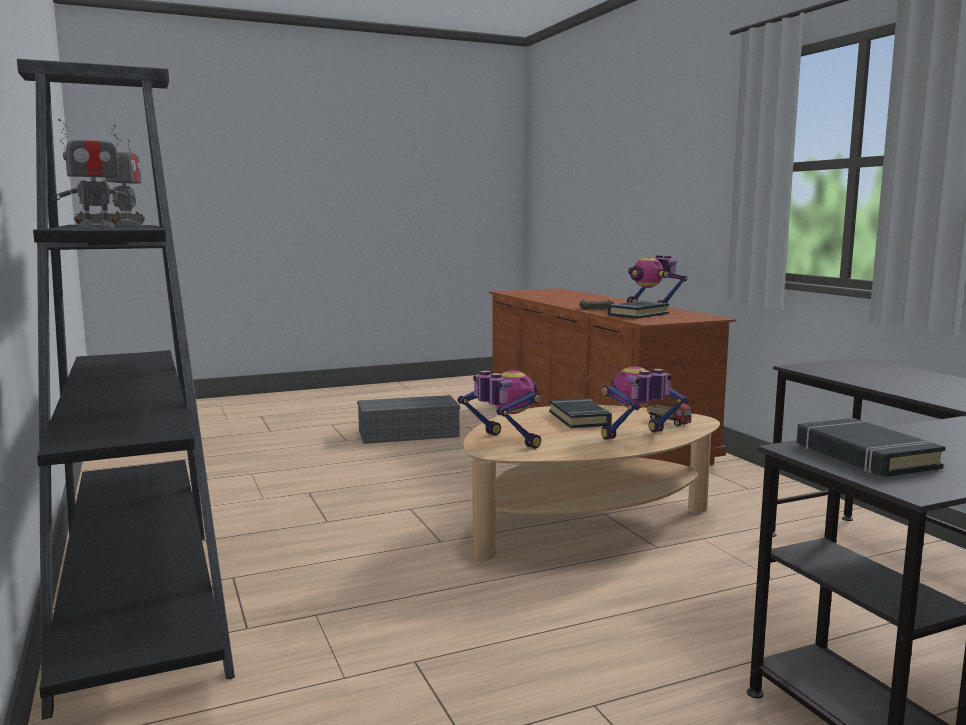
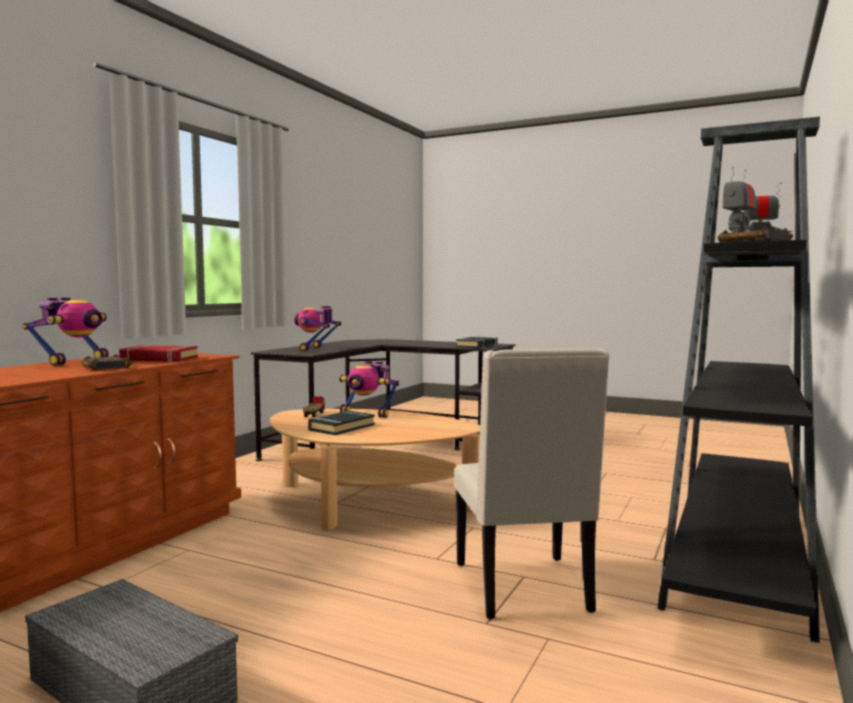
camera: 130 degrees left, 5 degrees down
(314, 515) = (525, 588): none -> beige chair
(504, 442) = (441, 428): toy robot -> toy robot (316, 349)
(637, 314) = (159, 359): black book -> red book

